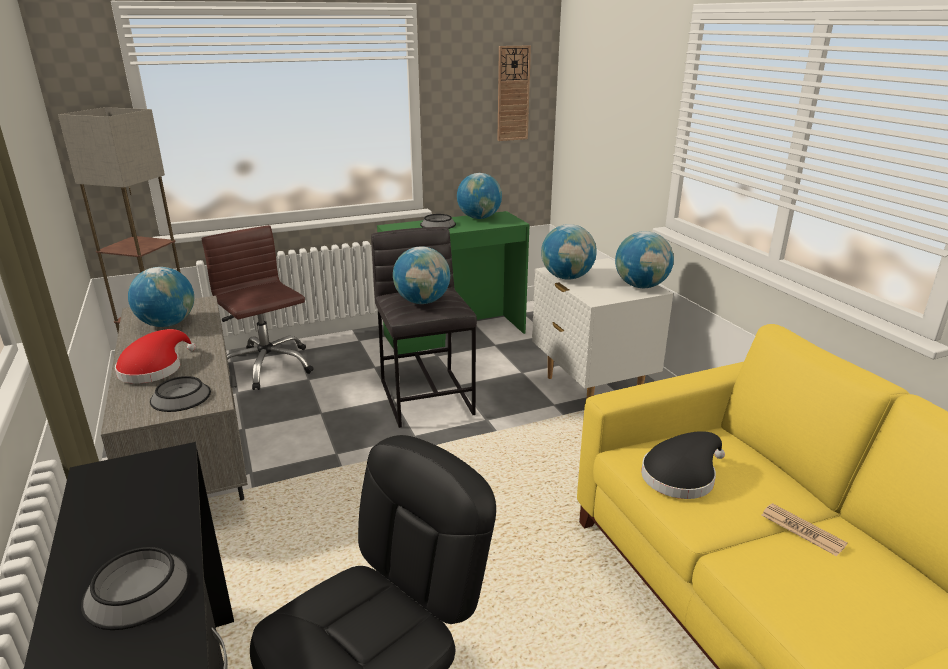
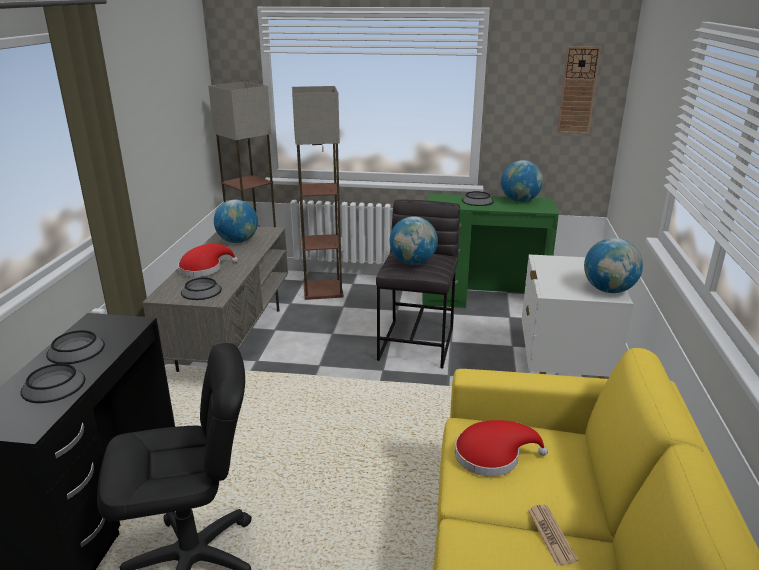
camera: 30 degrees right, 0 degrees up
(114, 524) = (76, 350): none -> bowl
(267, 366) = (323, 290): brown office chair -> floor lamp
(567, 277) = (547, 268): globe -> none
(681, 476) = (492, 456): black hat -> red hat

